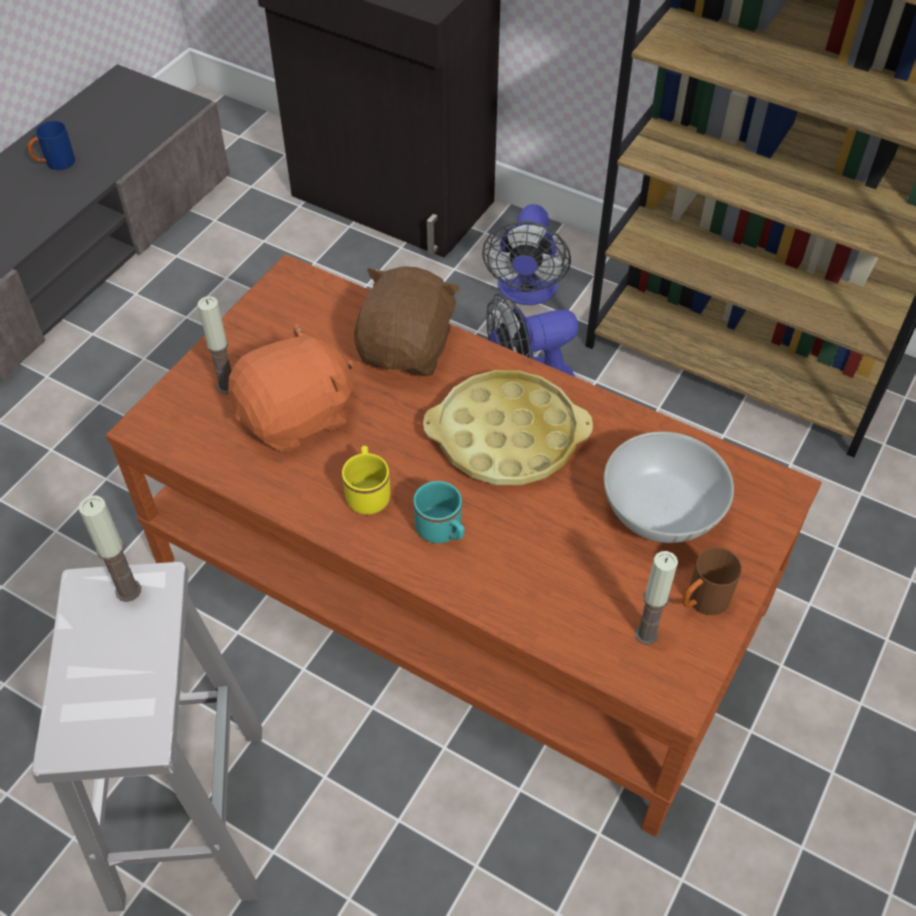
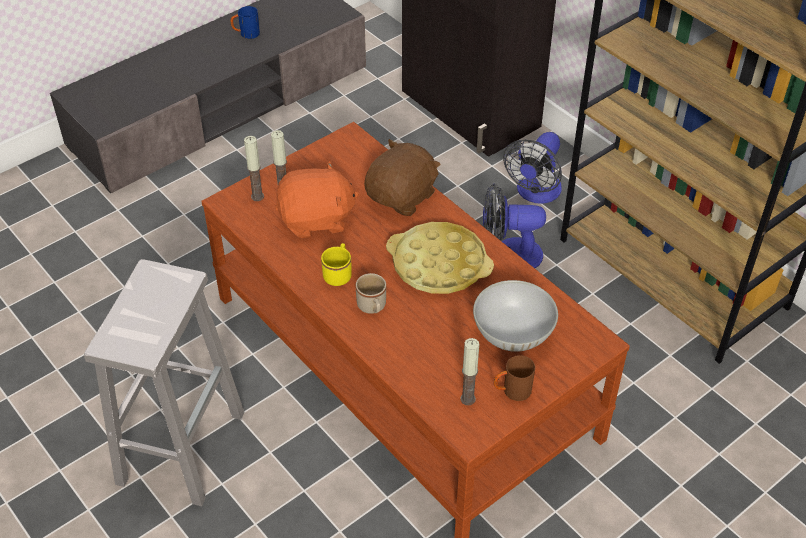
camera: 20 degrees right, 5 degrees down
(128, 590) = (169, 279): candle -> candle (257, 196)
(442, 532) = (372, 308): turquoise mug -> beige mug

